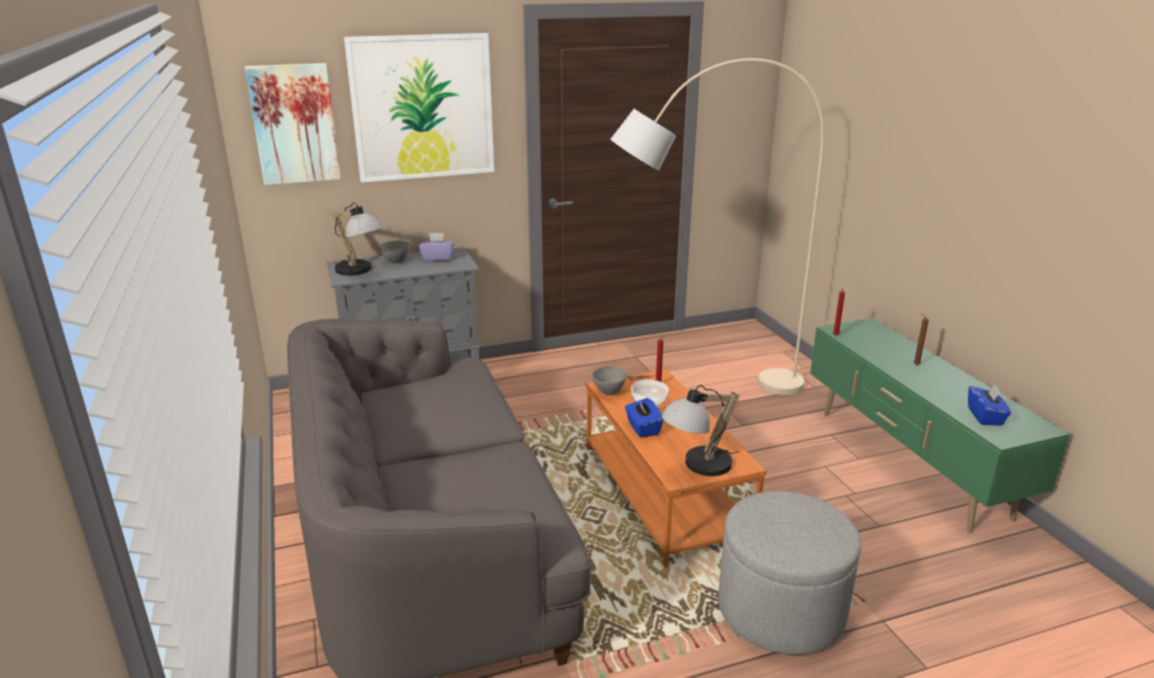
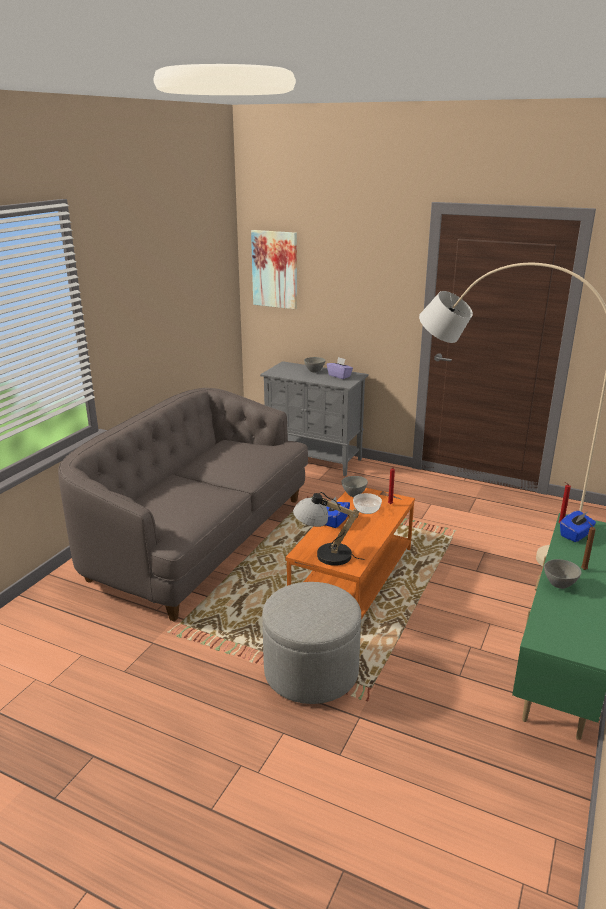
camera: 45 degrees right, 0 degrees up
(360, 271) = (286, 371): table lamp -> none
(422, 107) = (352, 269): picture -> none
(928, 386) = (559, 585): none -> grey bowl
(985, 416) = (559, 624): blue tissue box -> blue tissue box (575, 535)

